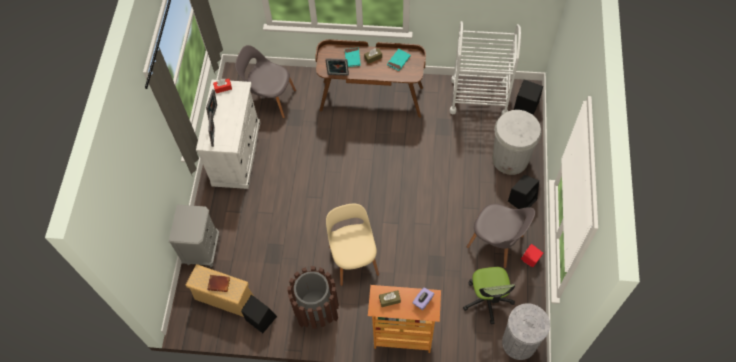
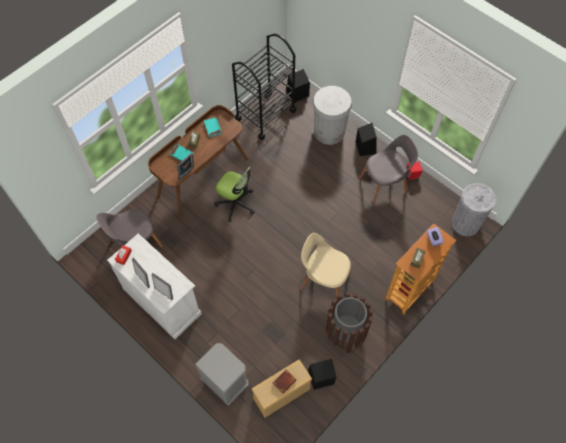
camera: 55 degrees left, 0 degrees up
(479, 97) = (265, 114): white cart -> black cart
(487, 300) = (421, 219): office chair -> office chair (236, 204)

